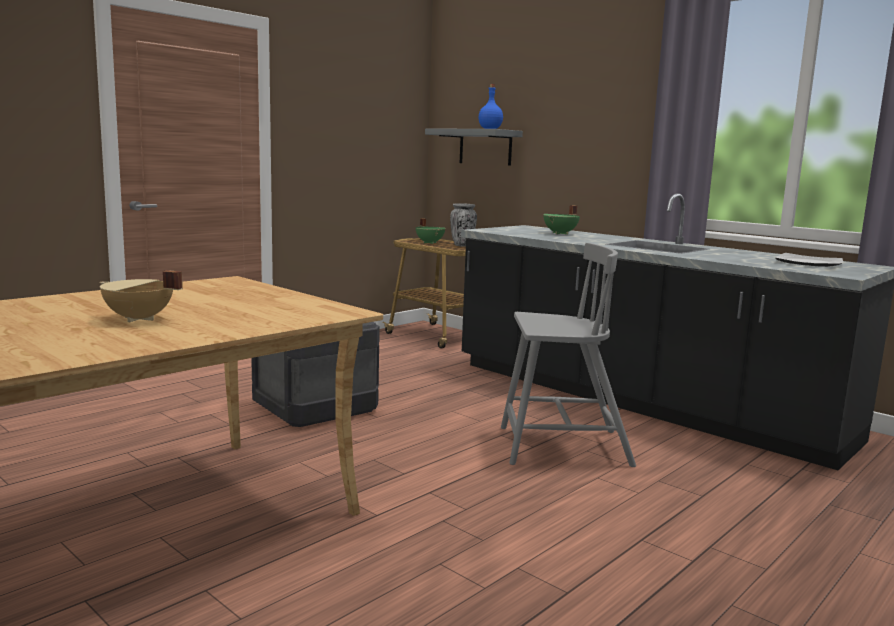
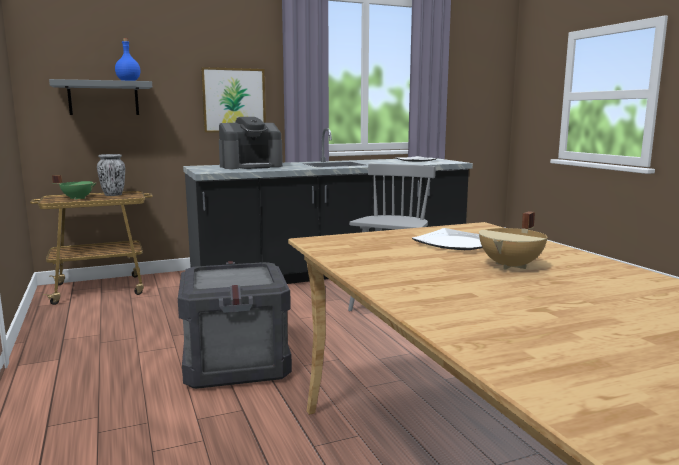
camera: 65 degrees left, 0 degrees up
(240, 306) = (456, 243): none -> plate
(561, 233) = (251, 166): green cooking pot -> coffee machine
(603, 151) = (233, 100): none -> picture

